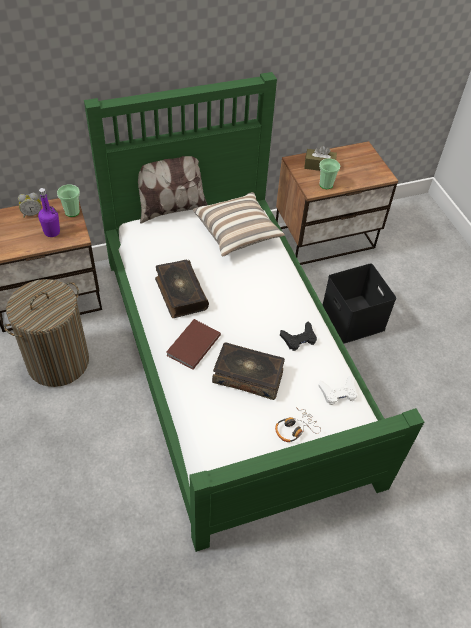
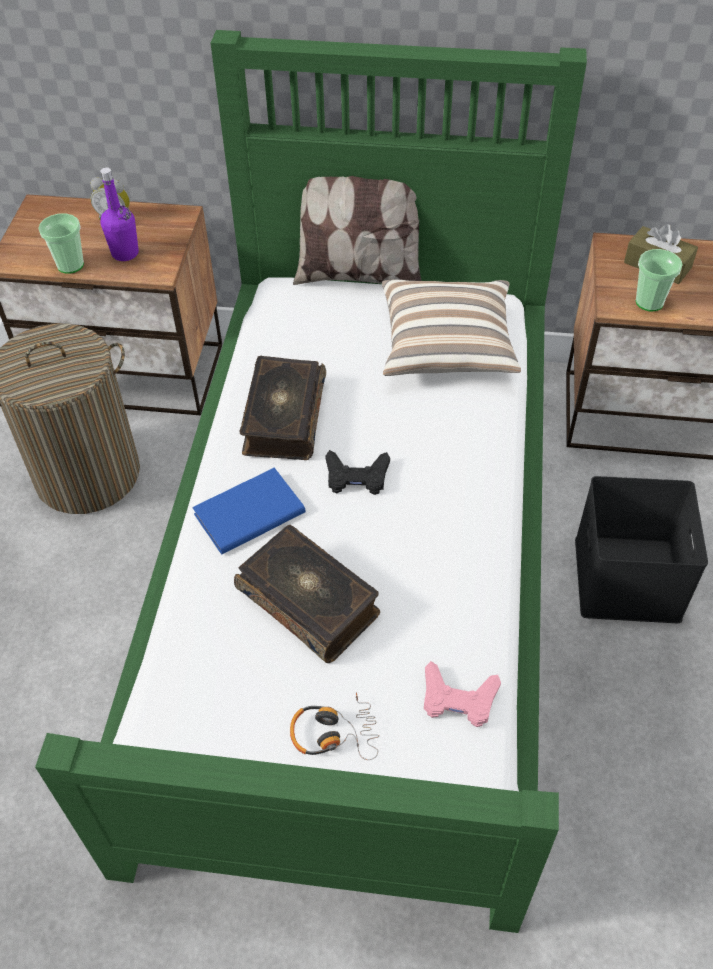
camera: 30 degrees right, 0 degrees up
(72, 212) = (176, 230): cup -> cup (70, 265)
(192, 345) = (247, 512): brown book -> blue book
(299, 339) = (444, 570): black game controller -> black game controller (356, 477)
(338, 392) = (458, 699): white game controller -> pink game controller

